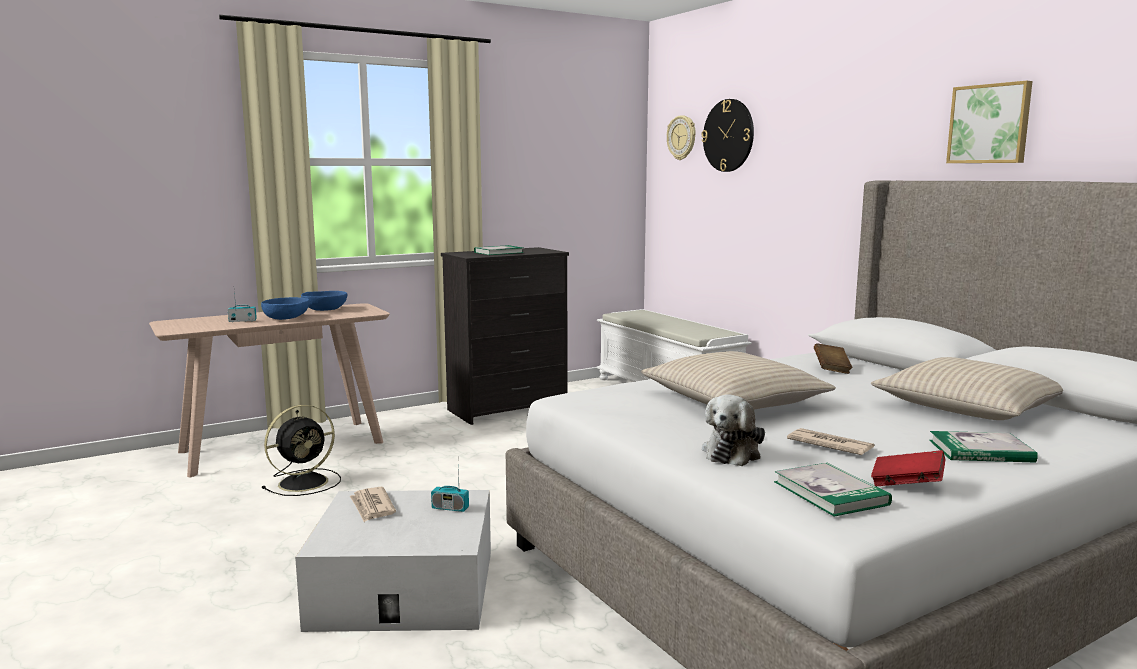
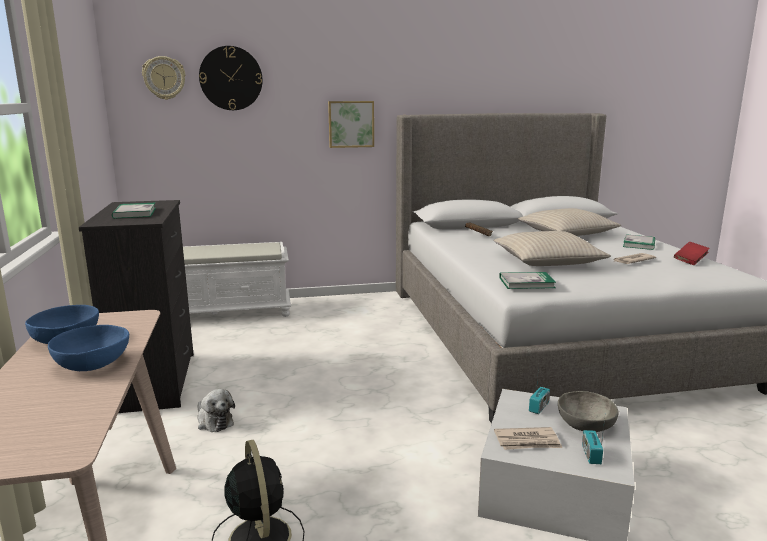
camera: 70 degrees left, 5 degrees up
(242, 321) = (60, 394): radio -> radio (591, 455)
(417, 531) = (585, 425): none -> grey bowl
(733, 453) = (648, 276): plush toy -> plush toy (214, 421)
(830, 493) = (709, 272): book -> book (526, 283)
(990, 124) = (458, 80): picture -> picture (351, 124)

